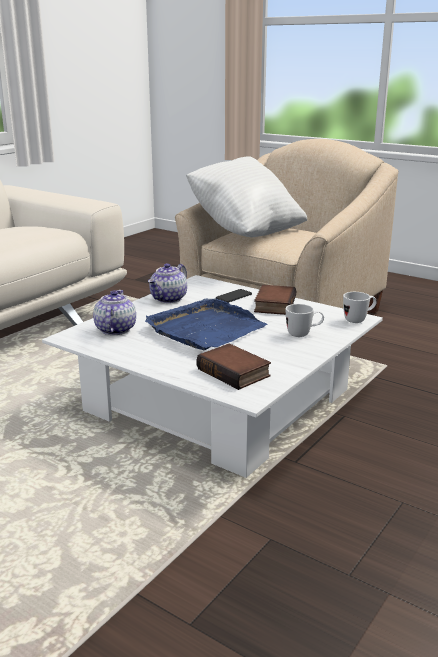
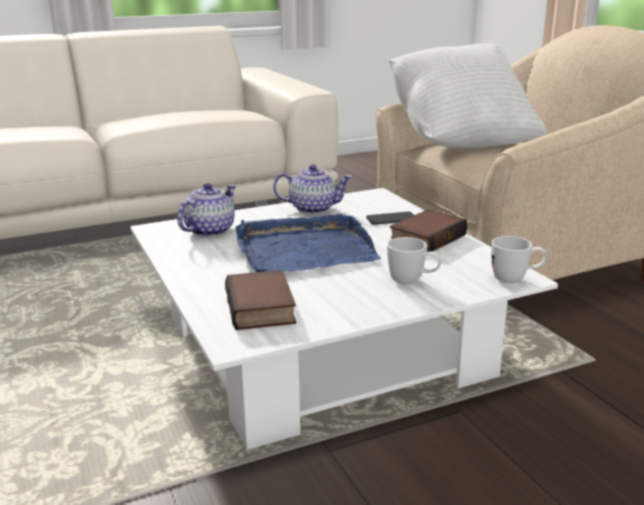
camera: 30 degrees right, 0 degrees up
(169, 299) = (313, 208): teapot -> teapot turned 150 degrees counterclockwise

